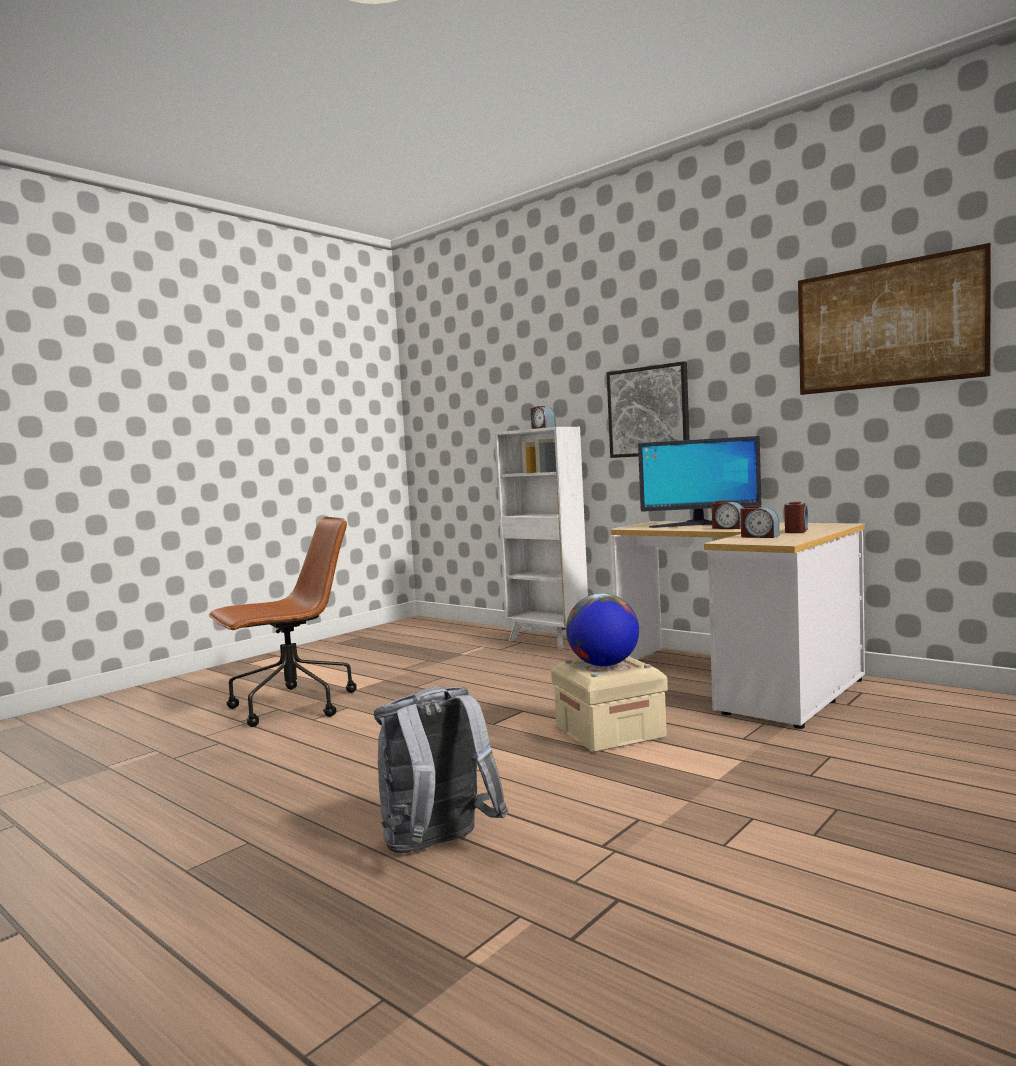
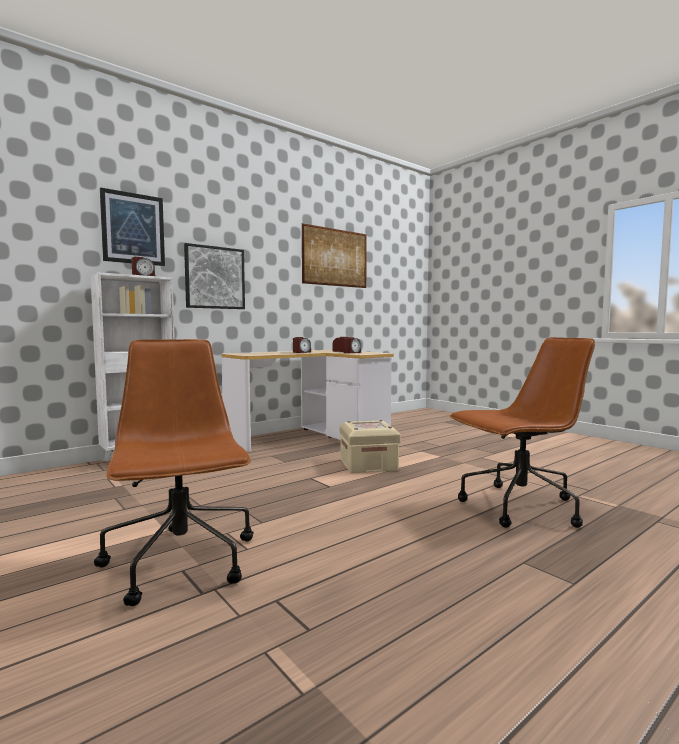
camera: 80 degrees left, 0 degrees up
(438, 848) = (519, 507): grey backpack -> brown office chair
(558, 369) = (133, 228): none -> picture
(604, 665) = (369, 425): globe -> none
(699, 525) = (272, 352): monitor -> none

